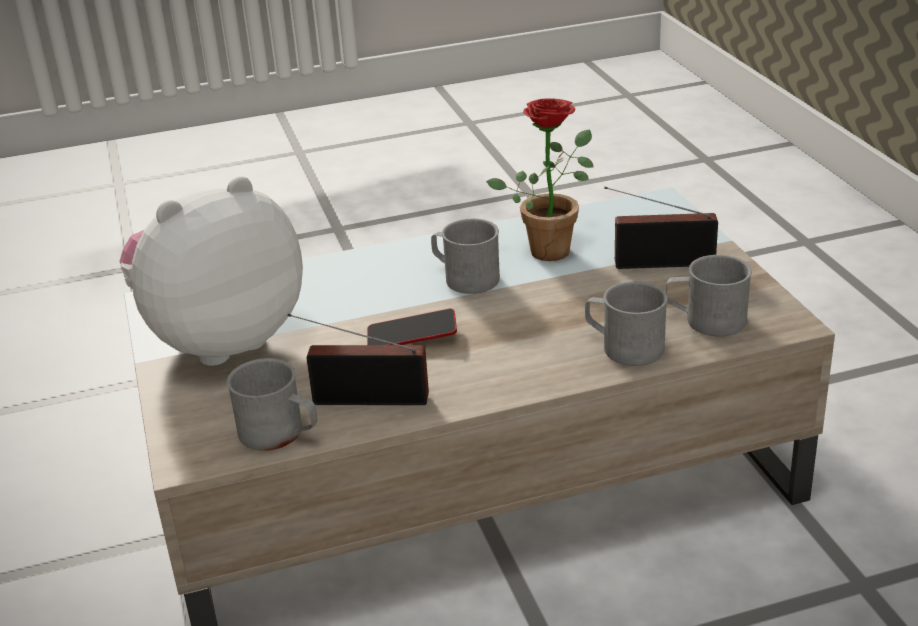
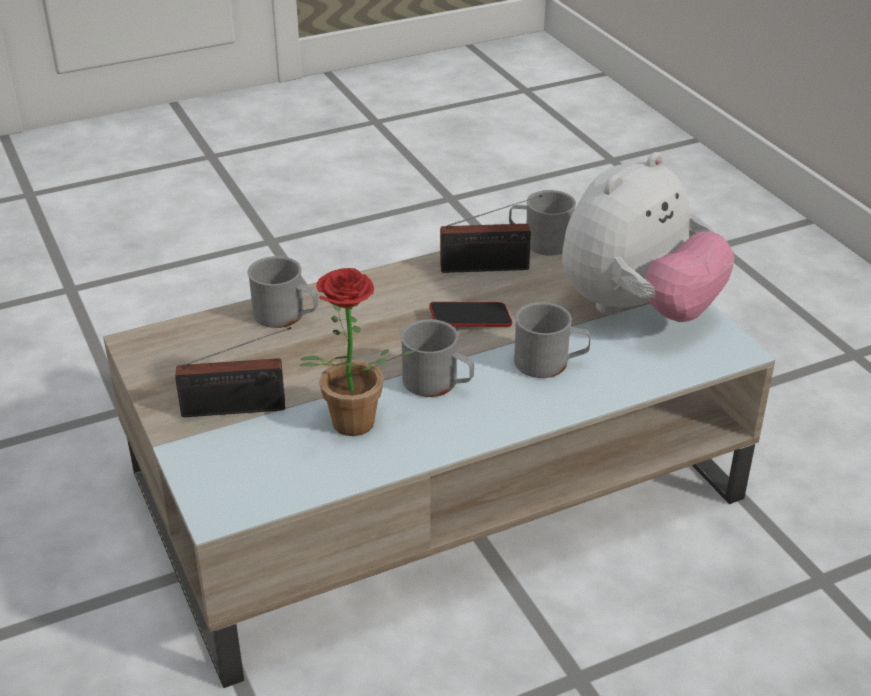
camera: 170 degrees right, 5 degrees up
(706, 320) = (210, 343): grey mug -> grey mug (550, 363)

